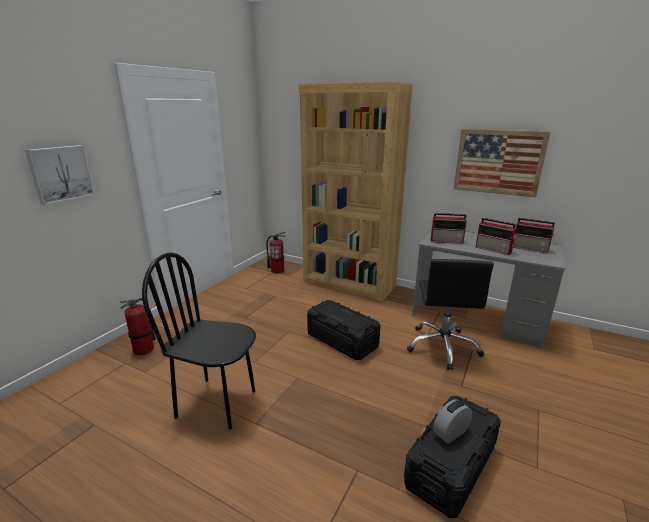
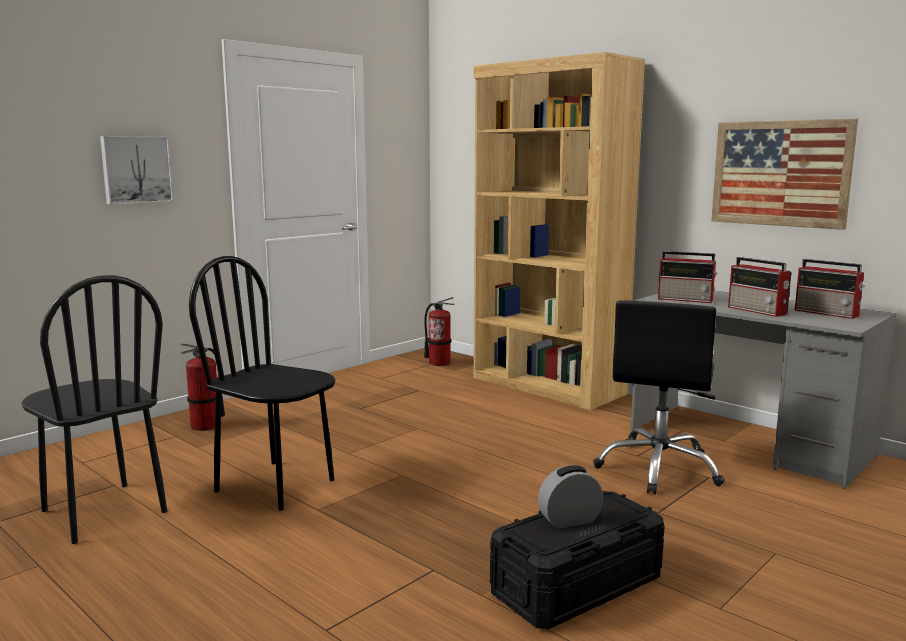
camera: 15 degrees right, 10 degrees down
(94, 457) = (103, 512): none -> black chair
(342, 340) = (494, 445): black storage box -> none

